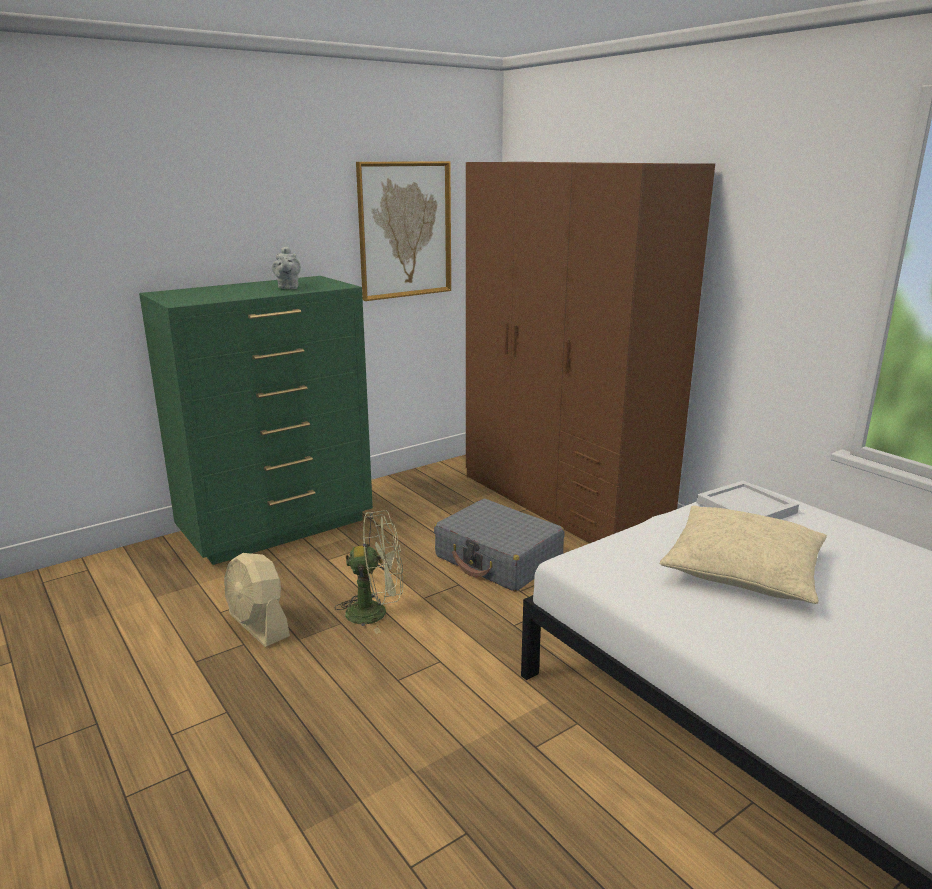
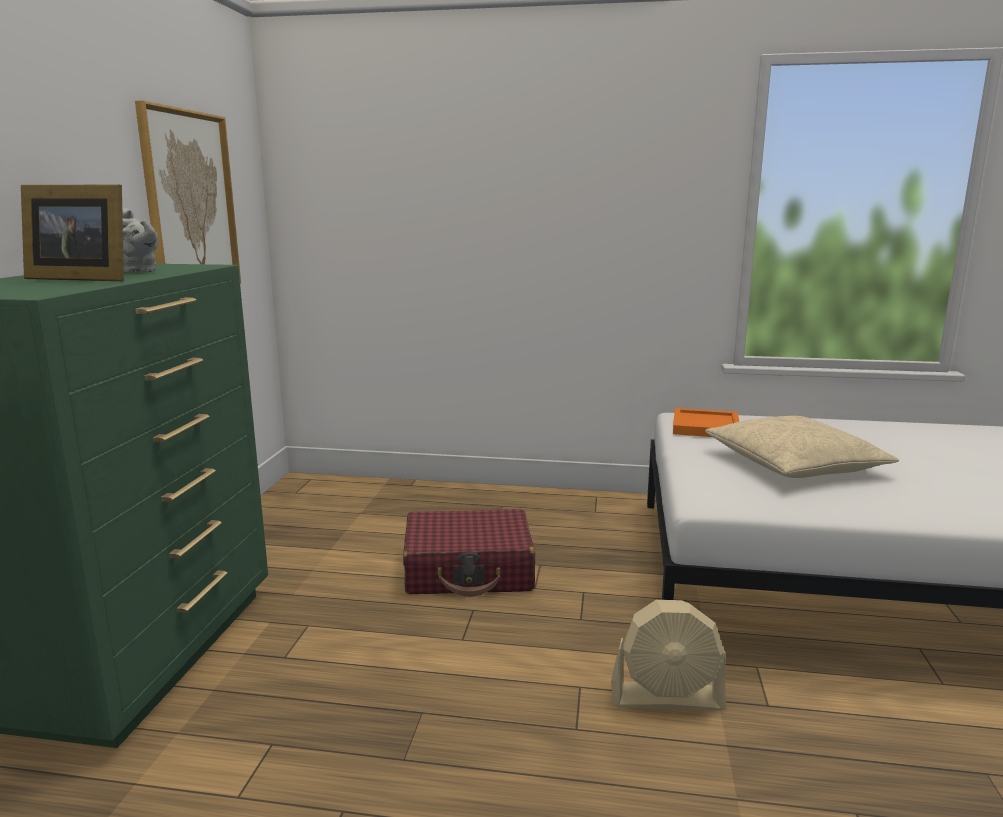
camera: 45 degrees left, 5 degrees down
(243, 291) = (80, 278): none -> picture frame
(258, 625) = (324, 777): beige fan -> beige fan (667, 697)
(376, 612) = (440, 679): green fan -> none
(498, 559) = (469, 570): grey suitcase -> red suitcase
(562, 502) = (439, 500): brown wardrobe -> none
(747, 508) = (706, 426): white tray -> orange tray

